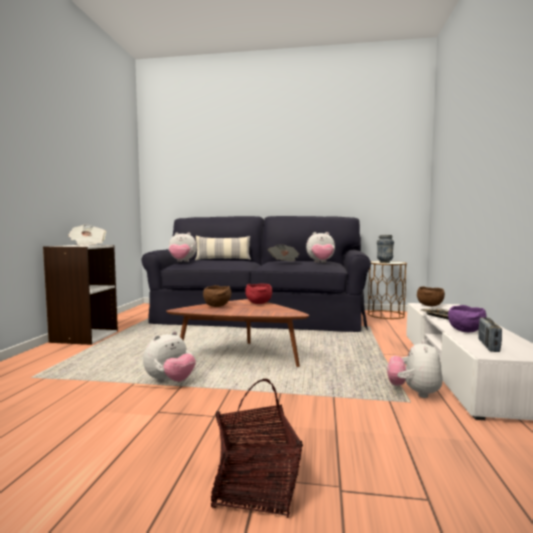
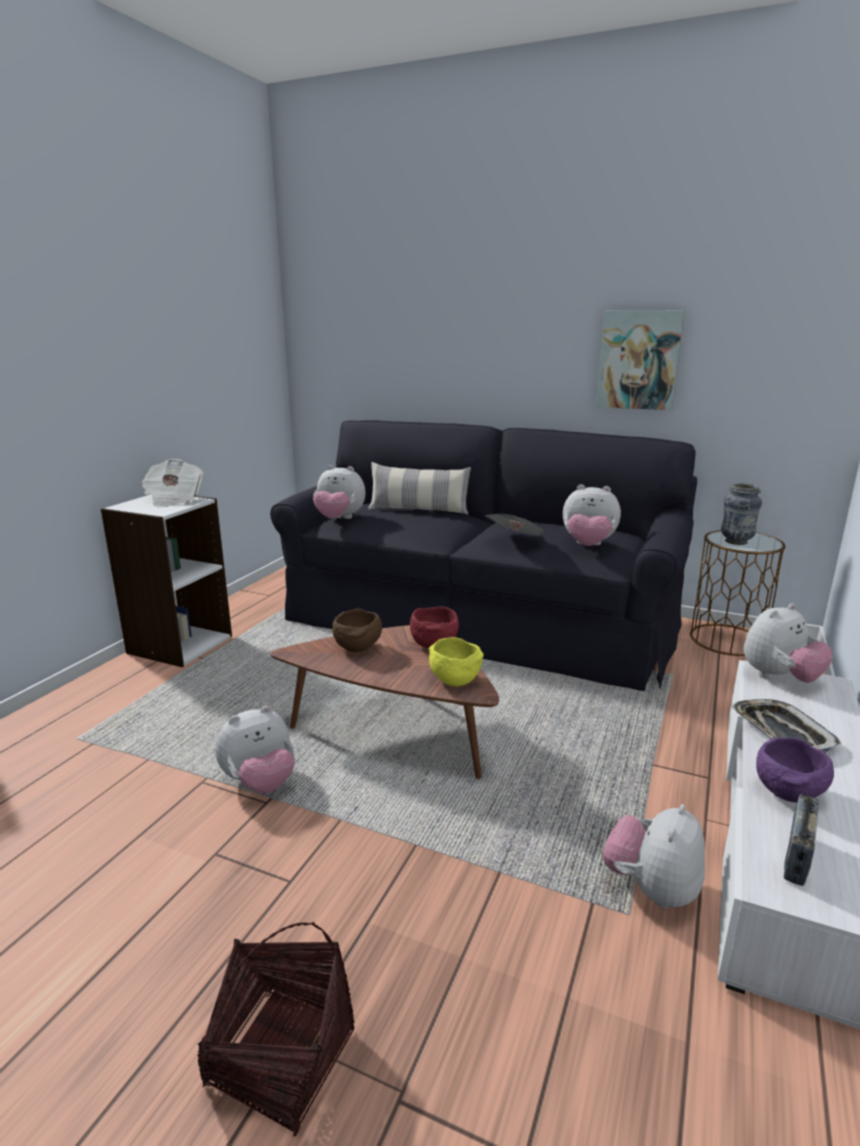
camera: 15 degrees right, 15 degrees up
(279, 311) = (453, 681): none -> yellow bowl
(327, 183) = (639, 360): none -> picture
(430, 305) = (779, 678): brown bowl -> plush toy

